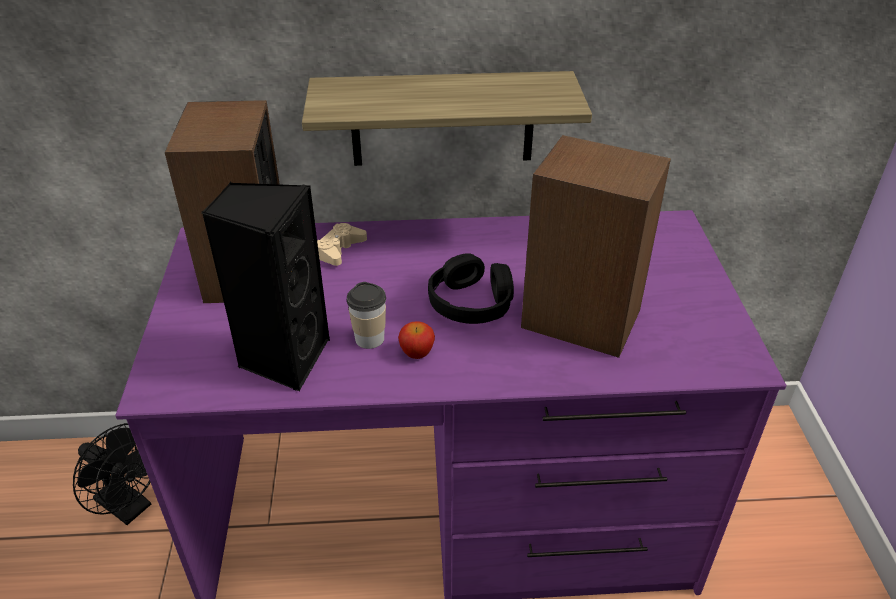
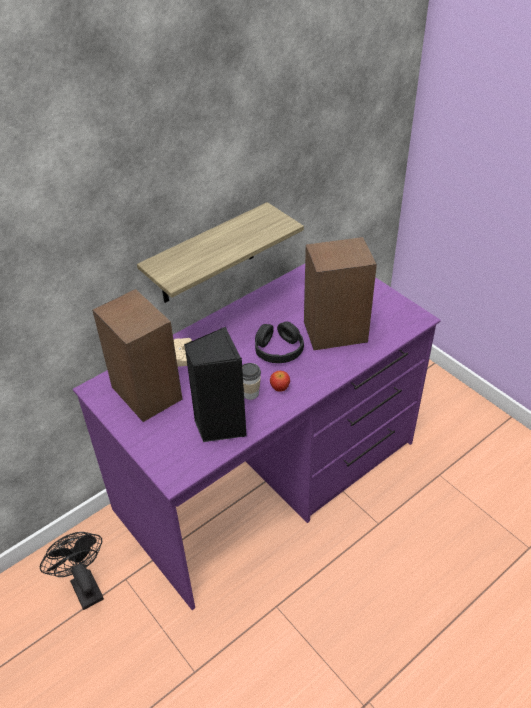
camera: 35 degrees left, 5 degrees up
(130, 507) = (84, 585): black fan -> black fan turned 120 degrees counterclockwise

